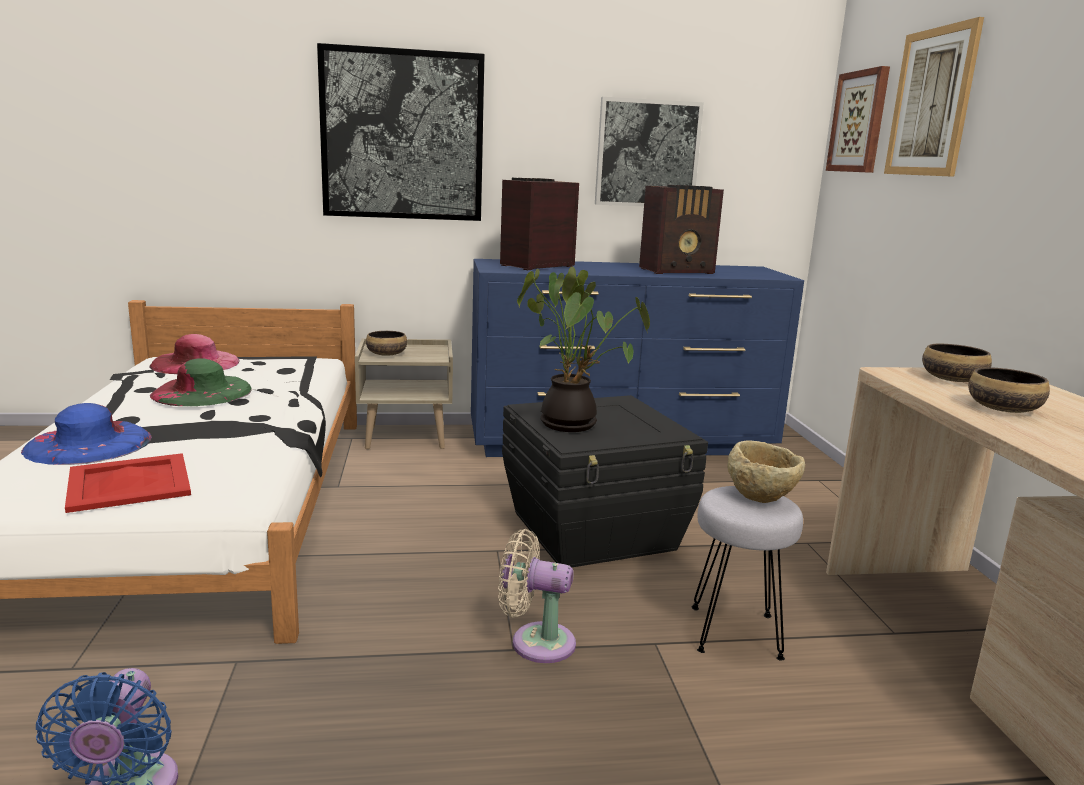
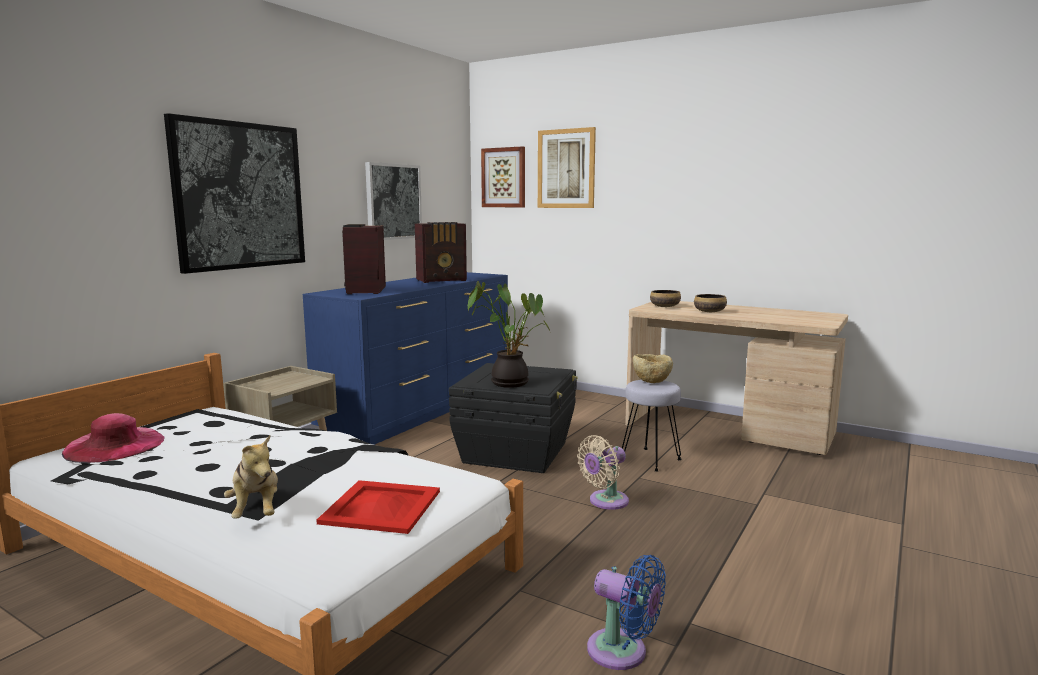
camera: 50 degrees left, 5 degrees down
(88, 443) = (256, 511): blue hat -> plush toy
(202, 392) = (215, 454): green hat -> none
(386, 354) = (273, 387): bowl -> none
(678, 271) = (442, 280): radio -> radio turned 45 degrees clockwise

